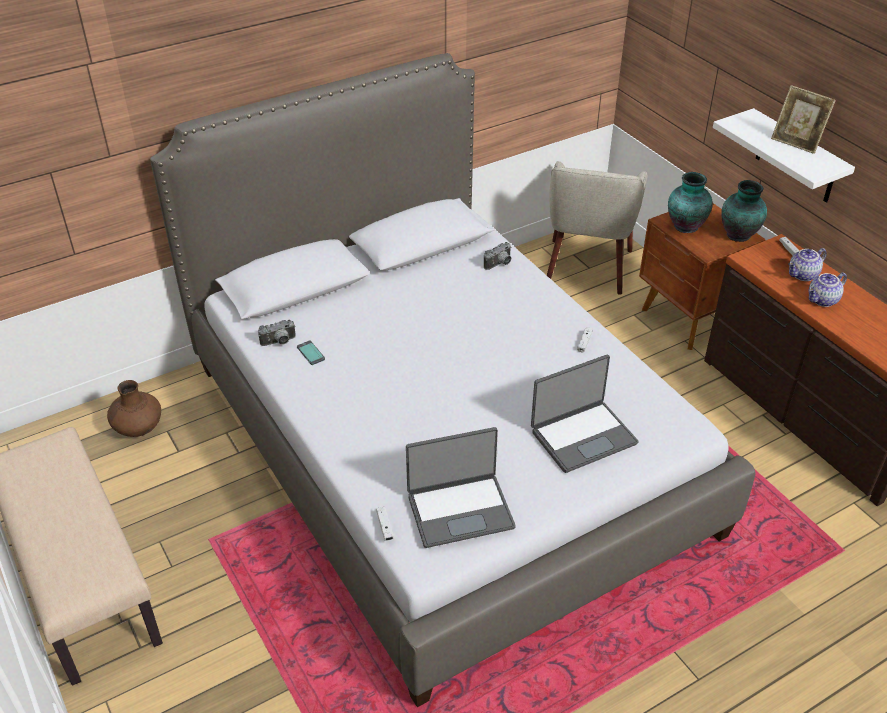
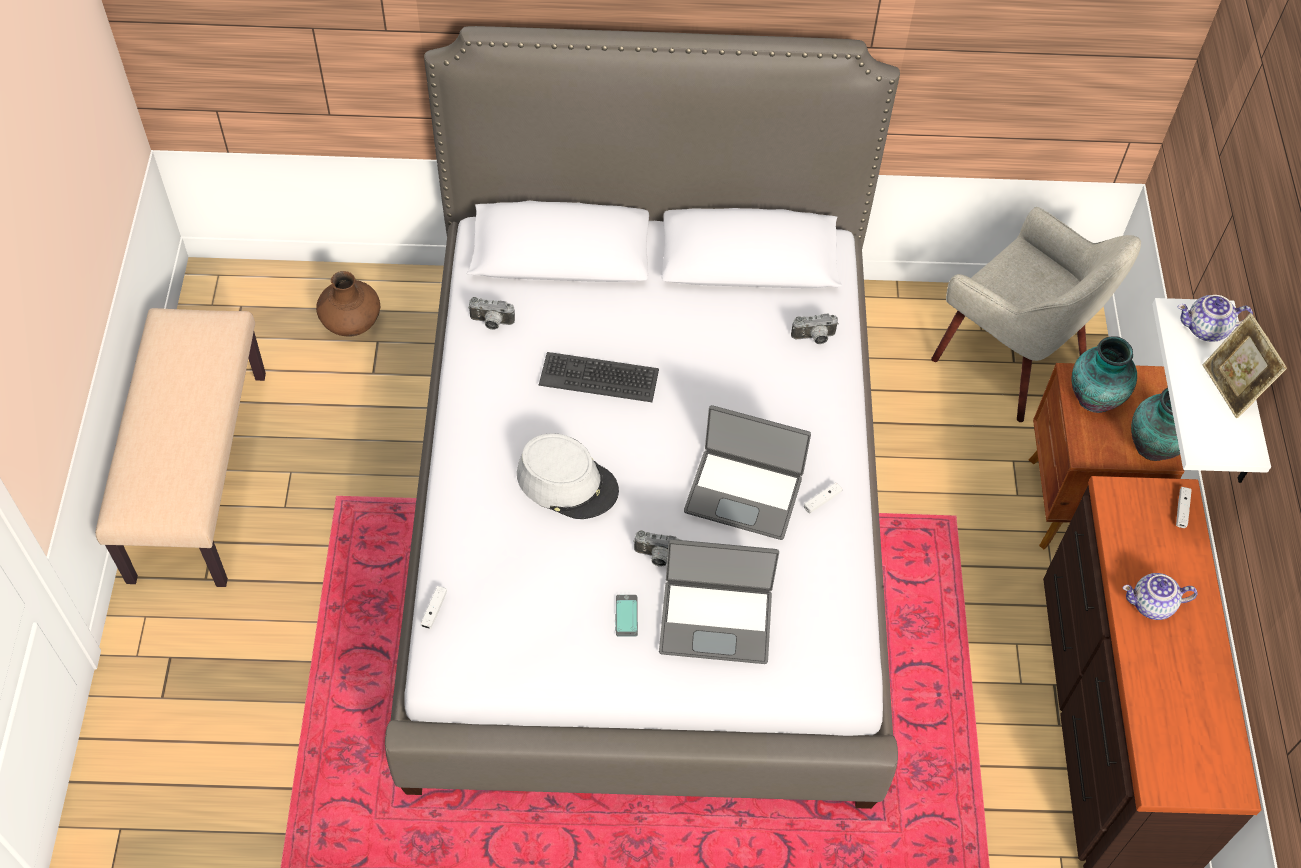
camera: 30 degrees right, 15 degrees up
(310, 353) = (513, 355): phone -> phone (626, 616)
(381, 340) = (599, 377): none -> keyboard
(413, 406) = (567, 482): none -> grey hat
(460, 510) = (518, 634): laptop -> laptop (744, 493)
(511, 420) = (657, 557): none -> camera
(587, 267) = (1012, 359): beige armchair -> beige armchair turned 90 degrees counterclockwise
(803, 275) = (1162, 556): teapot -> teapot (1205, 330)

